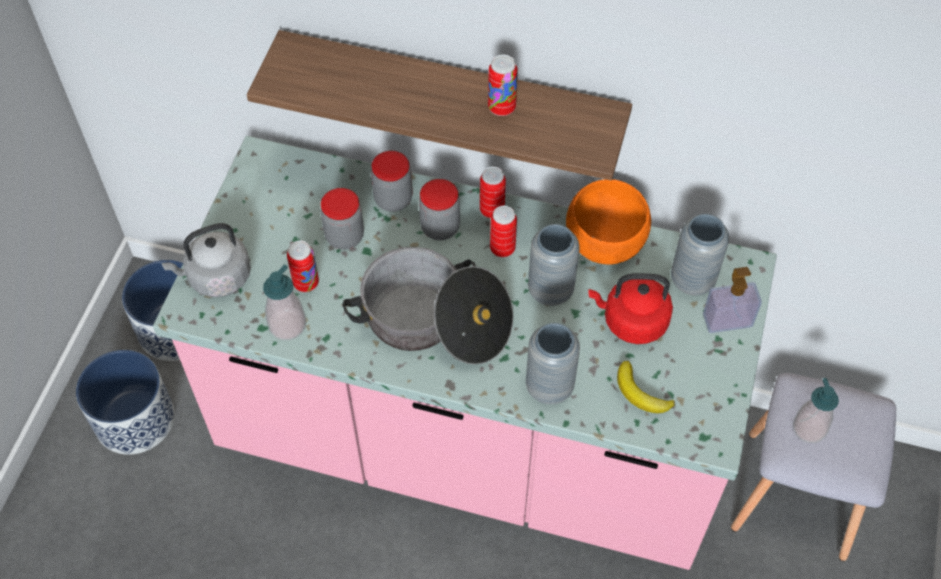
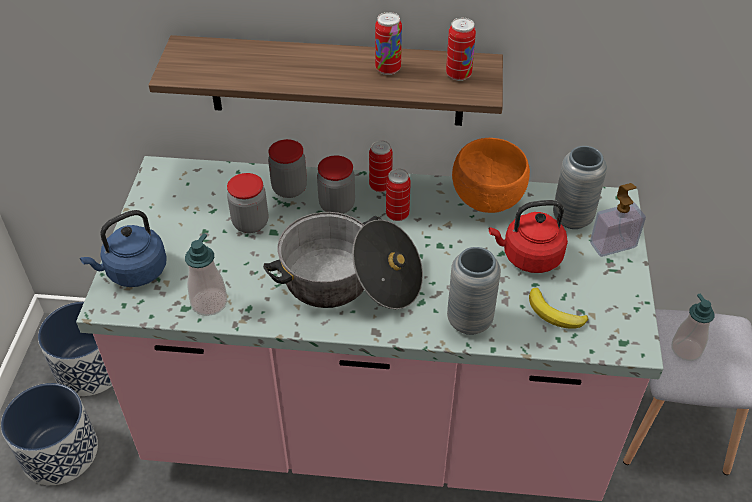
camera: 10 degrees left, 10 degrees down
(216, 277) = (134, 272): grey kettle -> blue kettle
(306, 283) = (221, 265): can -> can (458, 75)
(550, 291) = (449, 242): grey vase -> none

